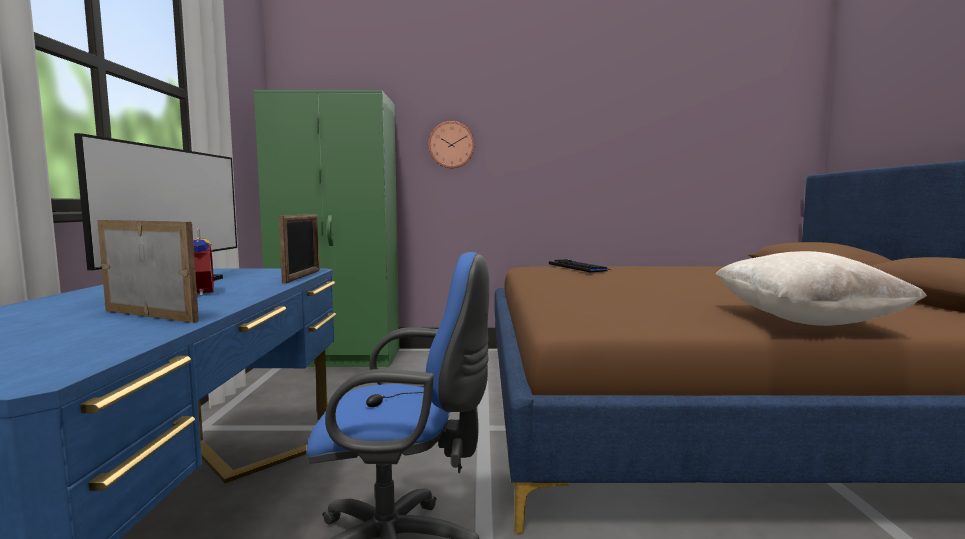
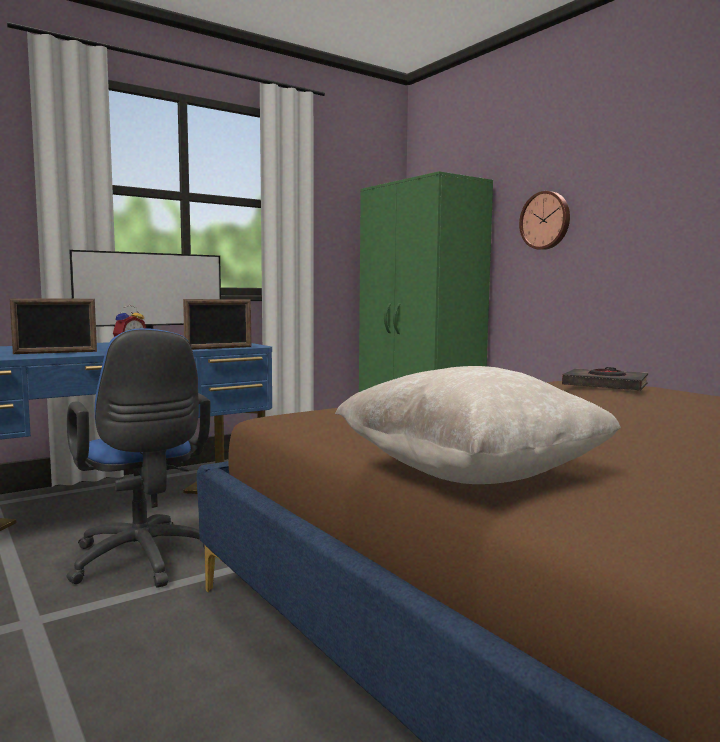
camera: 55 degrees right, 0 degrees up
(151, 315) = (56, 352): picture frame -> picture frame turned 75 degrees clockwise
(578, 267) = (605, 385): keyboard -> black book

